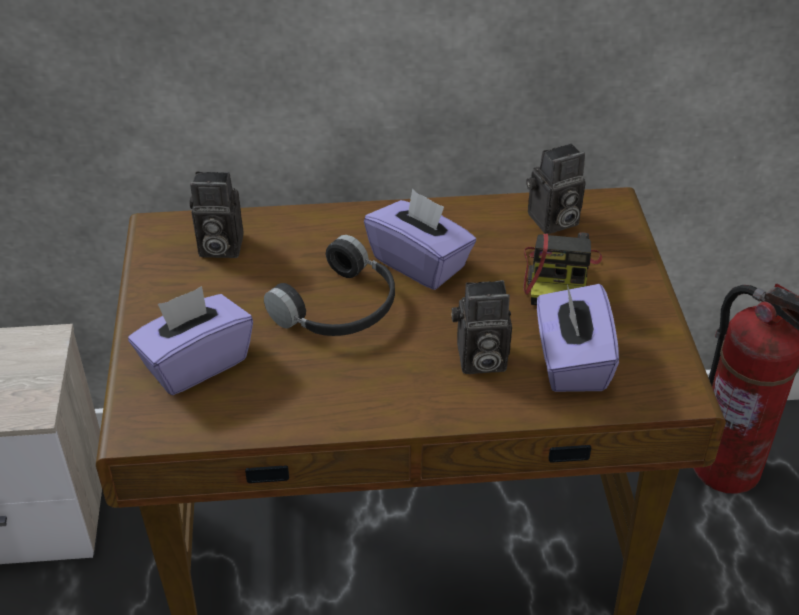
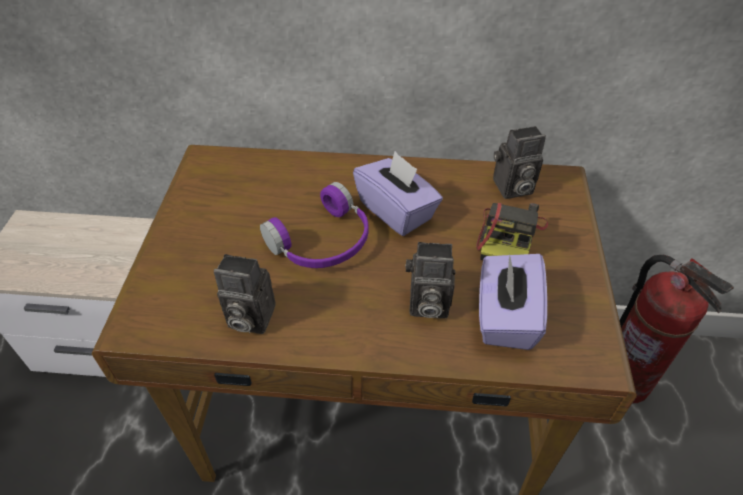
camera: 10 degrees right, 5 degrees up
(195, 363) = (196, 275): purple tissue box -> none
(218, 247) = (243, 179): camera -> camera (248, 318)
(340, 308) = (323, 242): black headphones -> purple headphones

